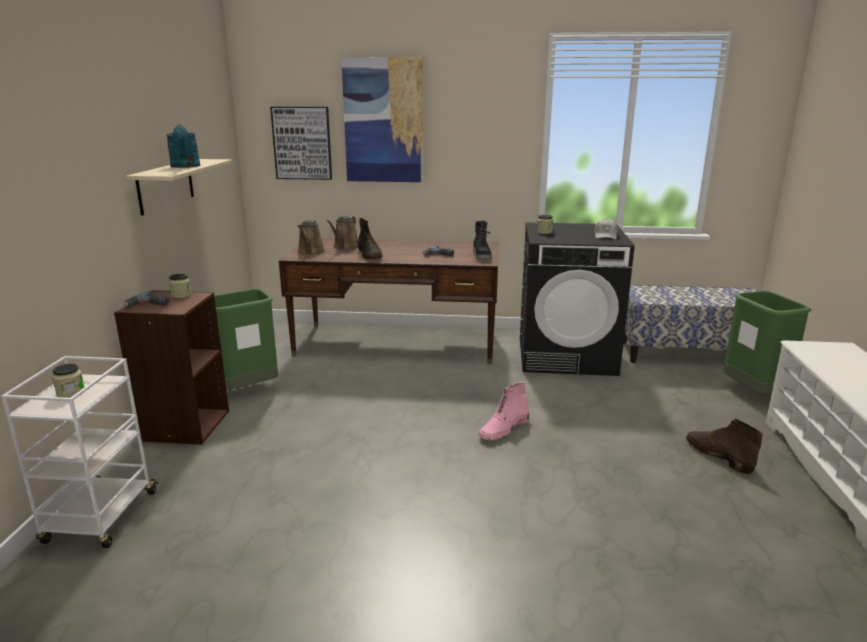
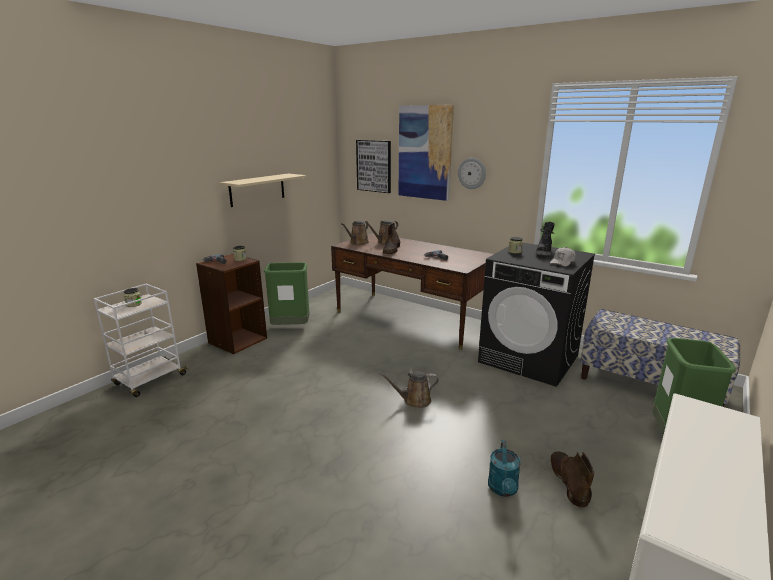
camera: 30 degrees right, 0 degrees up
(185, 166) = (265, 178): turquoise watering can -> turquoise watering can (503, 489)
(453, 144) = (472, 173): none -> wall clock
(482, 256) = (467, 264): black boot -> black boot (544, 252)
(503, 429) = (414, 400): pink boot -> brown watering can

